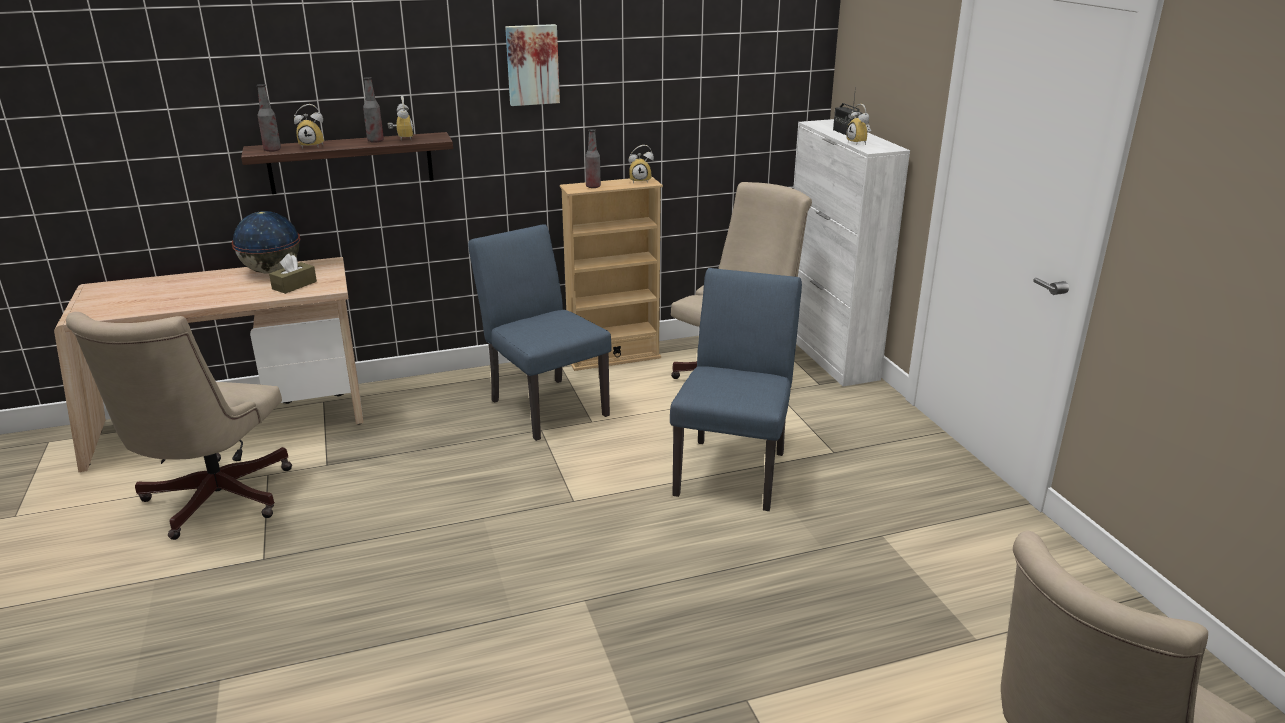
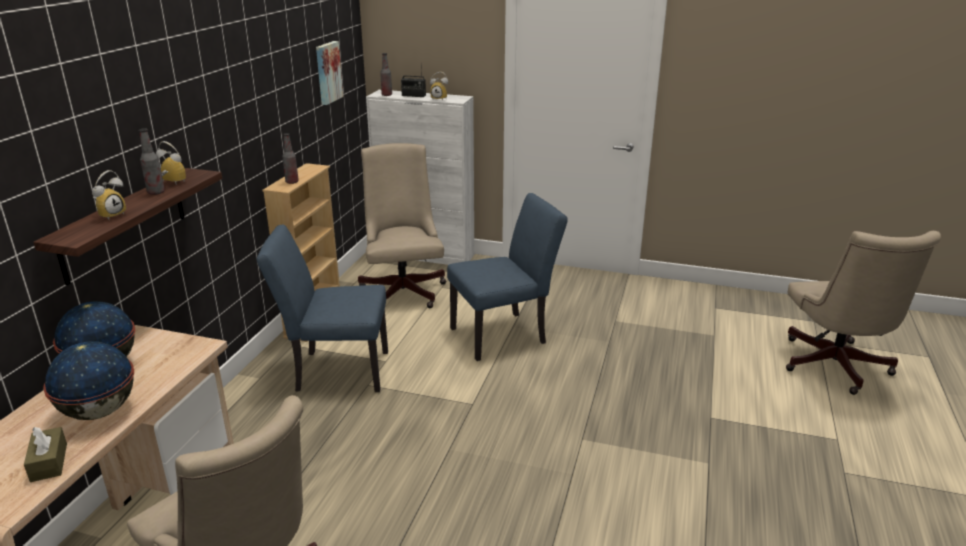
camera: 55 degrees left, 0 degrees up
(209, 294) = (98, 412): none -> globe
(272, 150) = (85, 232): bottle -> bottle (386, 95)
(294, 285) = (164, 361): brown tissue box -> brown tissue box (49, 462)
(532, 64) = (229, 88): picture -> picture (327, 72)
(640, 181) = (309, 168): alarm clock -> none
(733, 468) = (505, 334): blue chair -> blue chair turned 105 degrees clockwise

